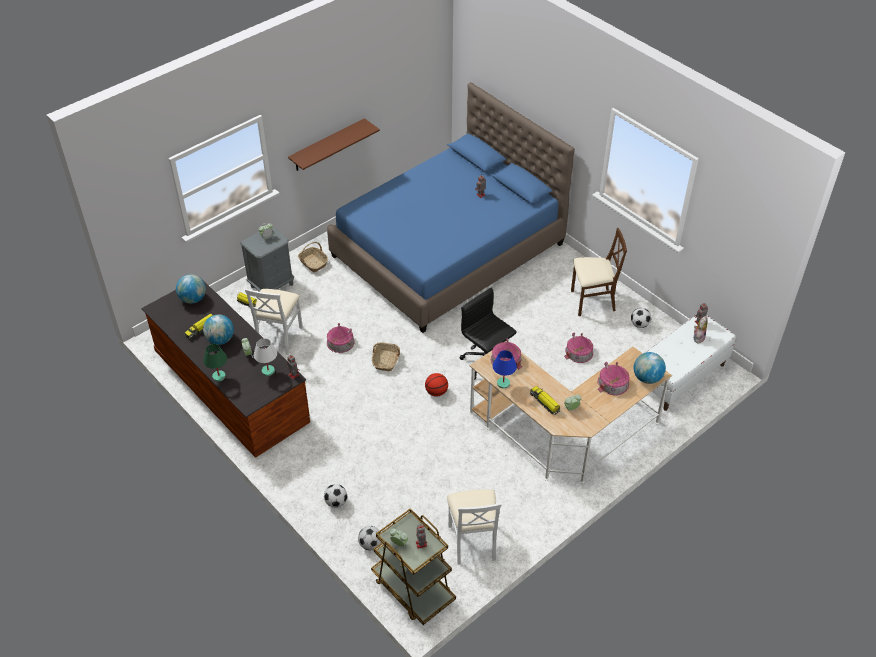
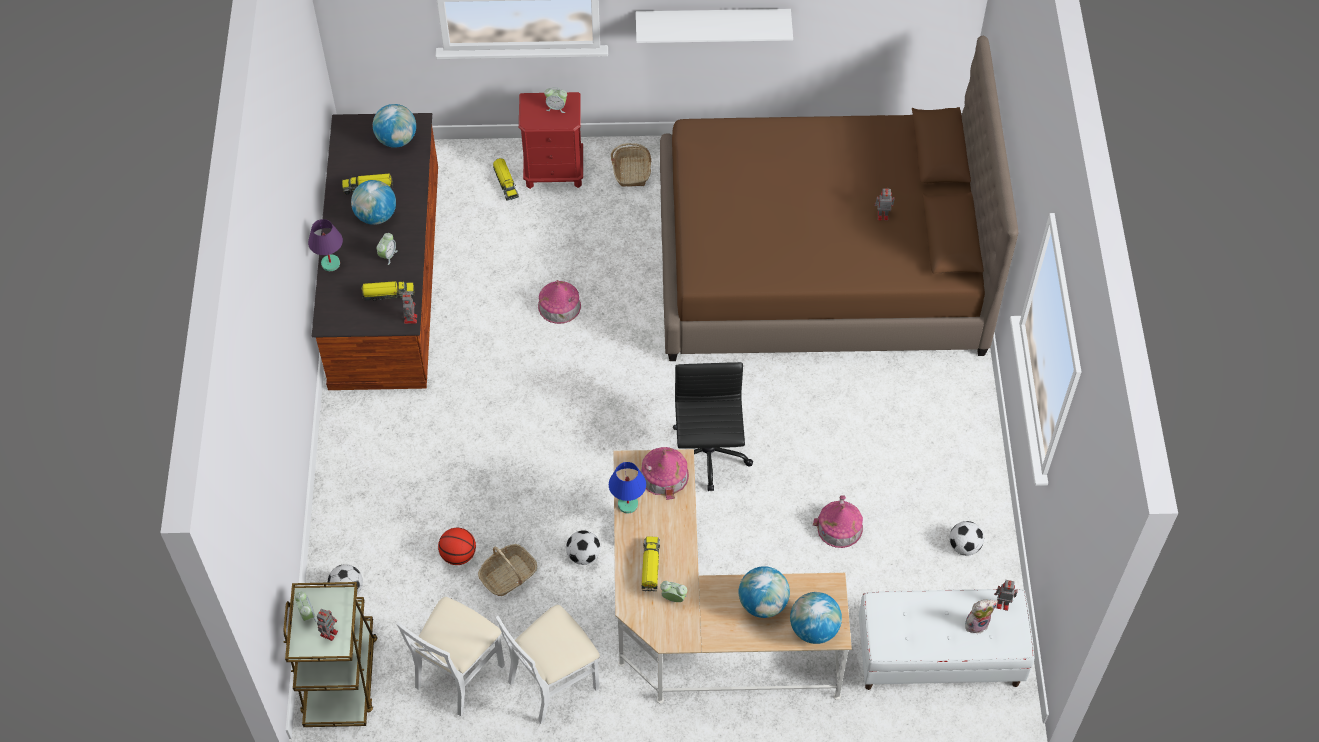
camera: 40 degrees right, 10 degrees up
(219, 376) = (331, 263): green table lamp -> purple table lamp
(268, 371) = (388, 294): white table lamp -> toy truck
(272, 285) = (554, 171): grey nightstand -> red nightstand
(278, 337) = (496, 249): white chair -> white chair (553, 682)
(327, 145) = (712, 22): brown shelf -> white shelf
(336, 502) = (360, 510): football -> football (583, 555)
(386, 360) = (588, 368): basket -> basket (508, 575)
(436, 392) = (606, 454): basketball -> basketball (458, 555)
(448, 250) = (819, 263): blue bed -> brown bed
(592, 301) = (935, 468): brown chair -> none
(613, 383) = (763, 603): toy house -> globe

